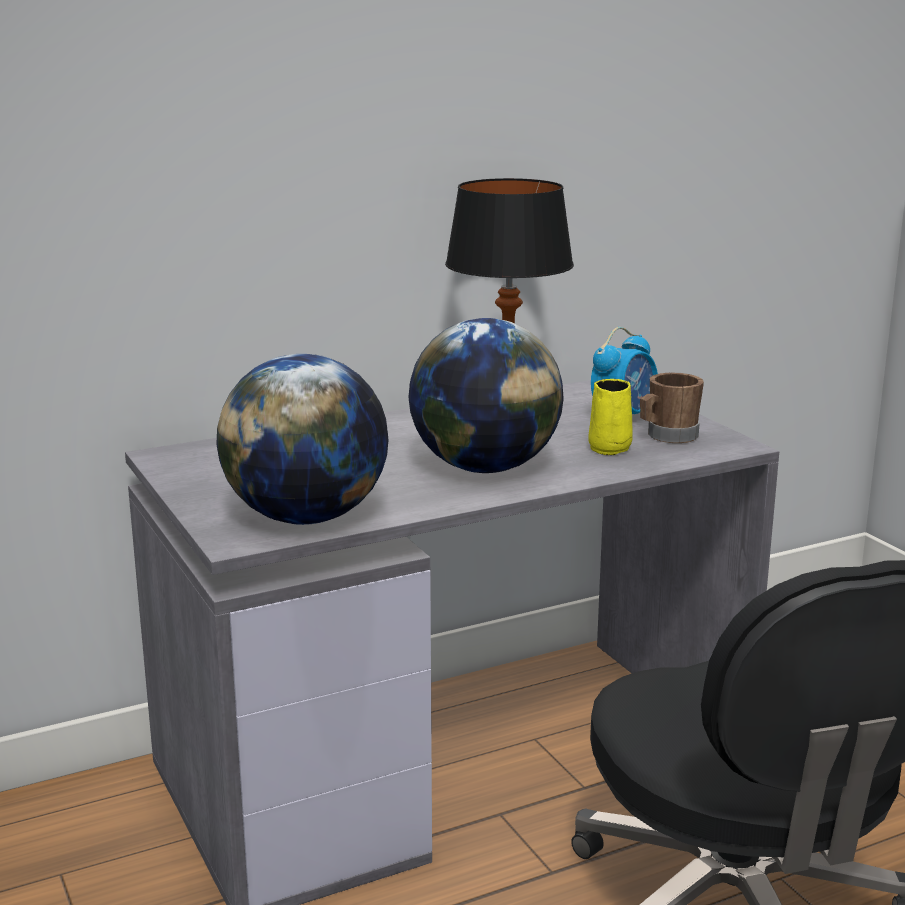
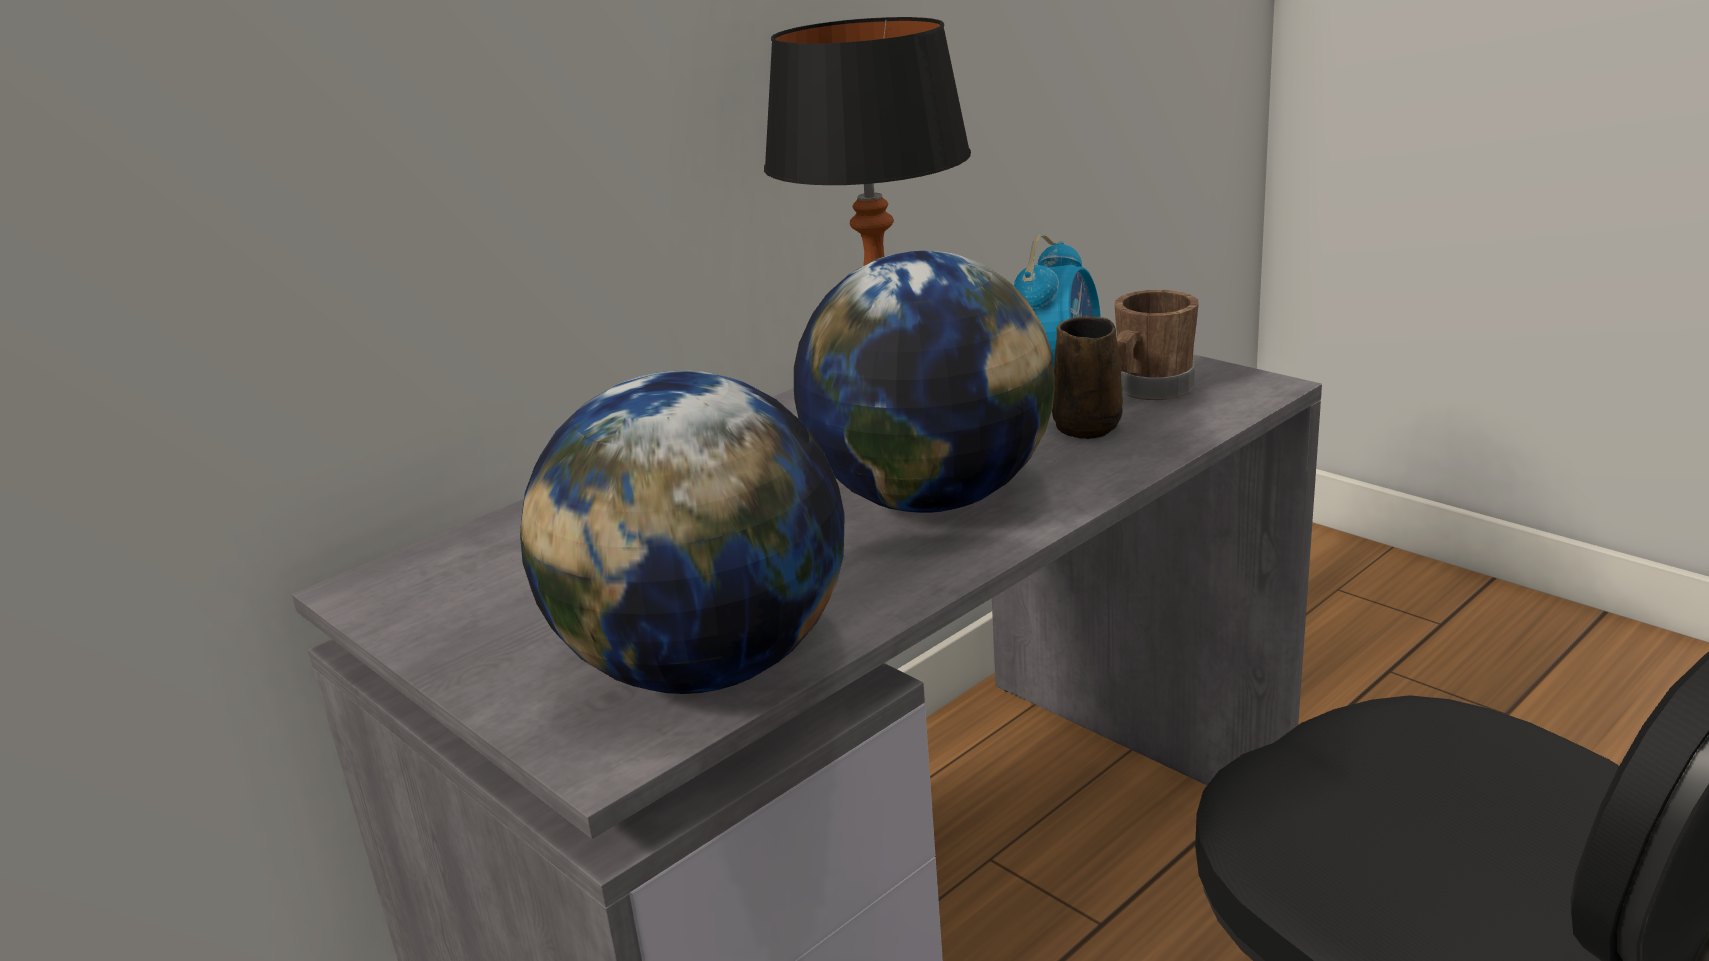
camera: 15 degrees left, 5 degrees up
(611, 448) = (1088, 425): yellow mug -> brown mug

